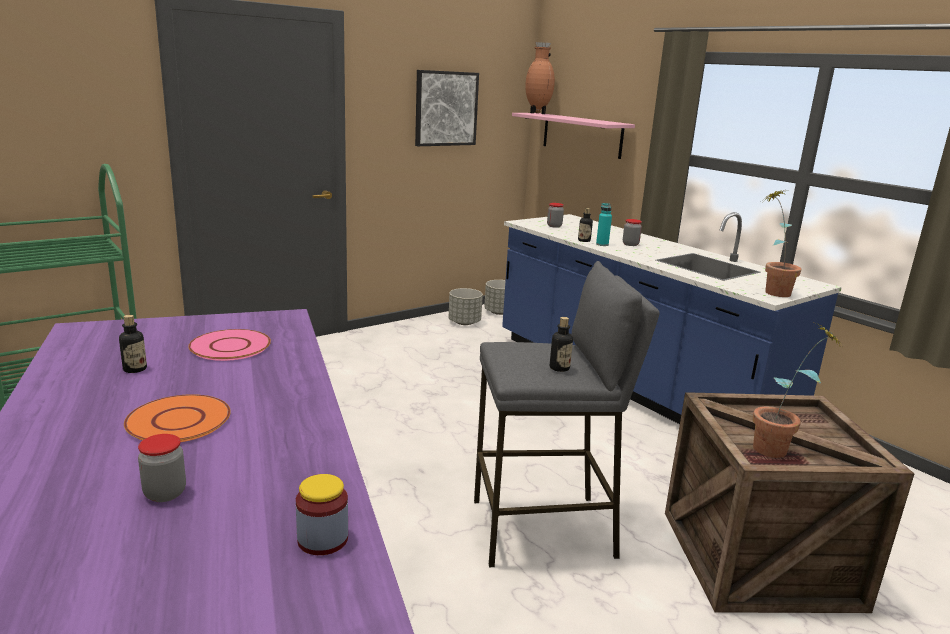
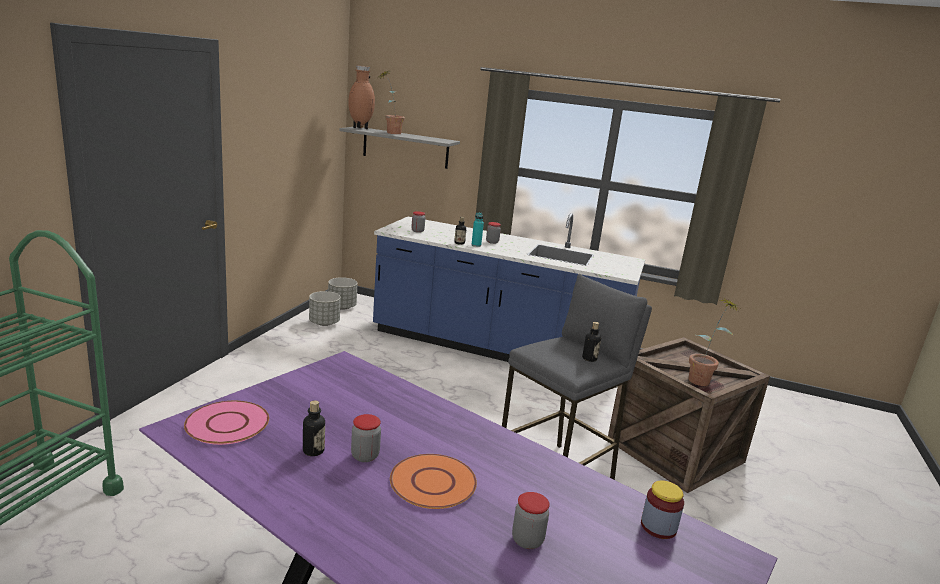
camera: 35 degrees left, 0 degrees up
(165, 384) = (365, 456): none -> jar
(229, 346) = (350, 404): pink plate -> pink plate (227, 424)
(446, 108) = (292, 128): picture -> none
(582, 135) = (405, 147): pink shelf -> grey shelf
(771, 291) = (621, 270): potted plant -> potted plant (390, 132)

